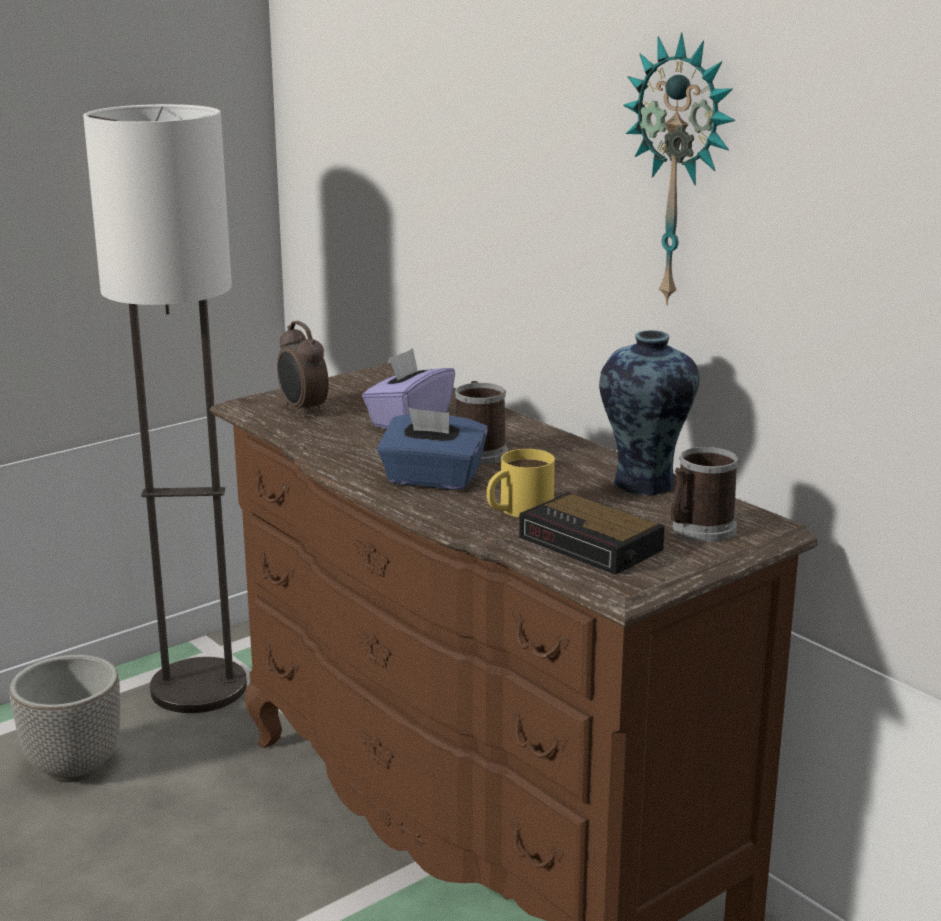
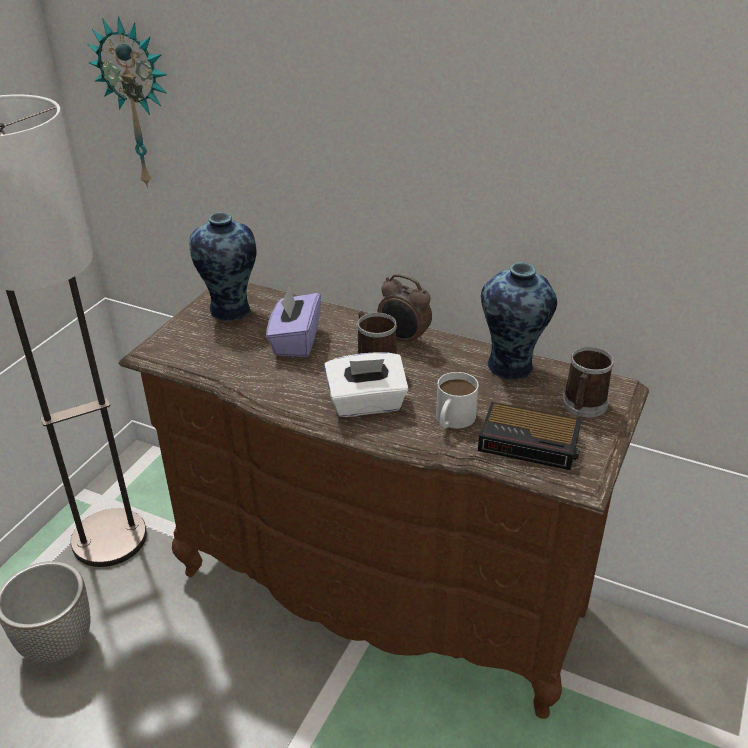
camera: 25 degrees left, 15 degrees up
(302, 410) = (204, 350): alarm clock -> alarm clock (403, 340)
(364, 387) = (230, 311): none -> vase
(432, 479) = (366, 404): blue tissue box -> white tissue box
(517, 510) = (452, 420): yellow mug -> white mug
(681, 172) = (522, 136): wall clock -> wall clock (138, 104)

